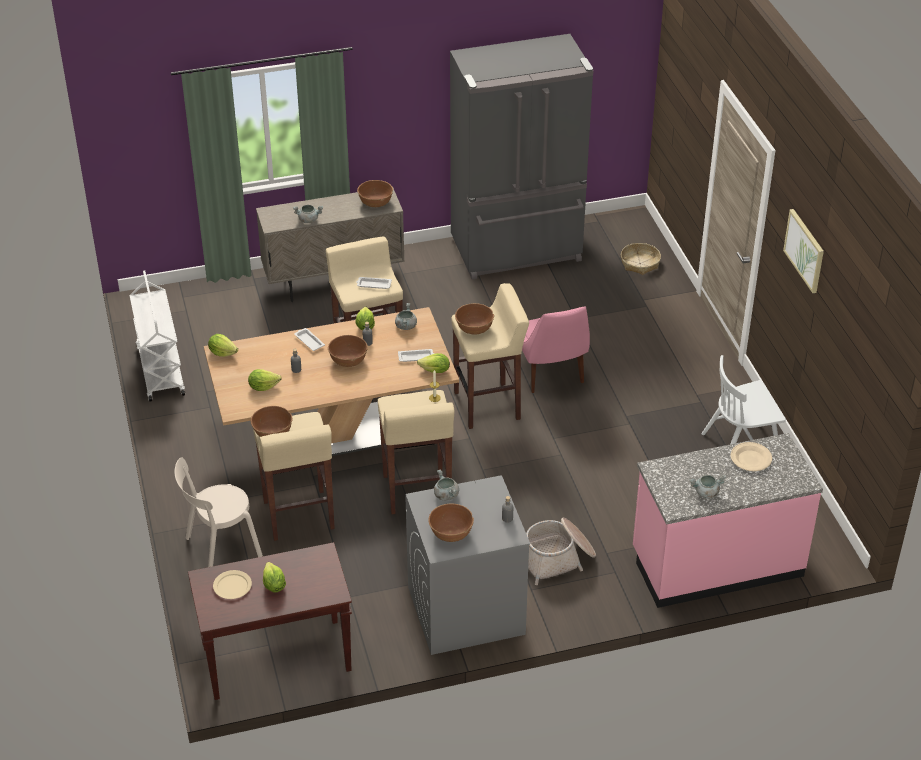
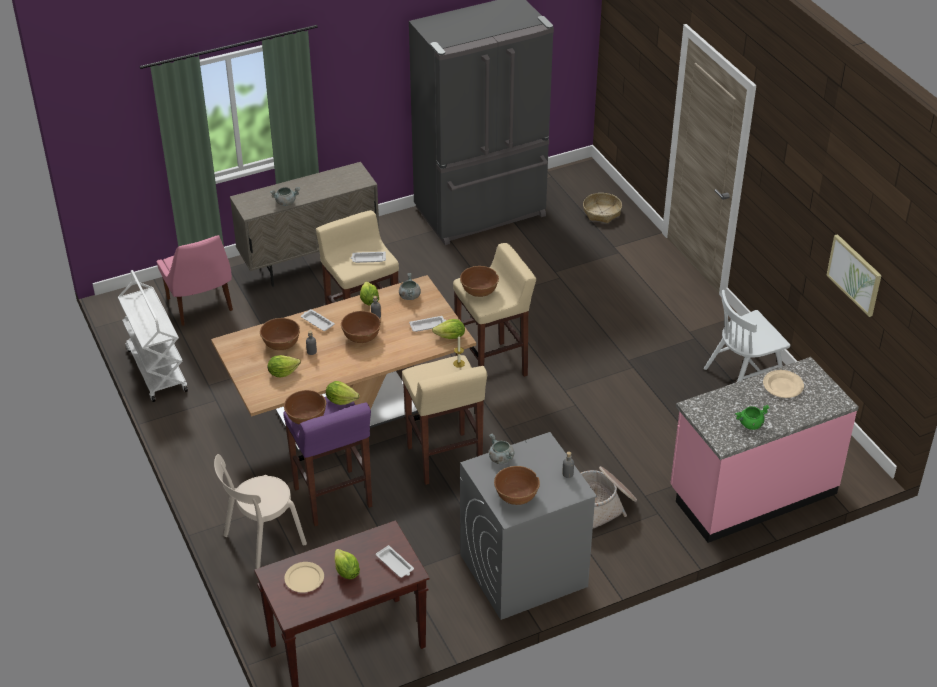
camera: 10 degrees left, 0 degrees up
(222, 352) = (232, 343): lettuce -> lettuce (341, 400)
(298, 516) = (333, 498): beige stool -> purple stool
(322, 584) = (395, 564): none -> white tray
(375, 202) = (348, 179): brown bowl -> brown bowl (281, 343)
(551, 374) = (545, 328): pink chair -> pink chair (200, 306)
(706, 493) = (750, 424): grey cooking pot -> green cooking pot
(805, 250) = (799, 178): picture -> picture (855, 274)

